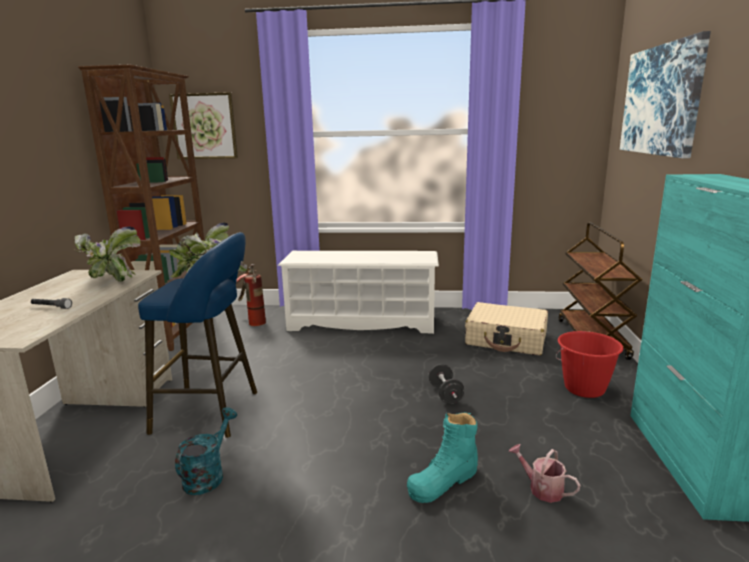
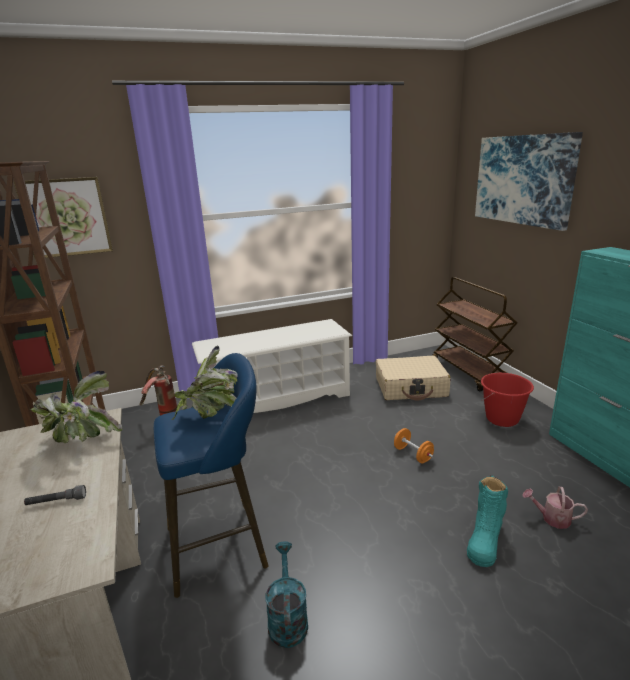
camera: 25 degrees left, 5 degrees up
(445, 394) = (413, 454): black dumbbell -> orange dumbbell

